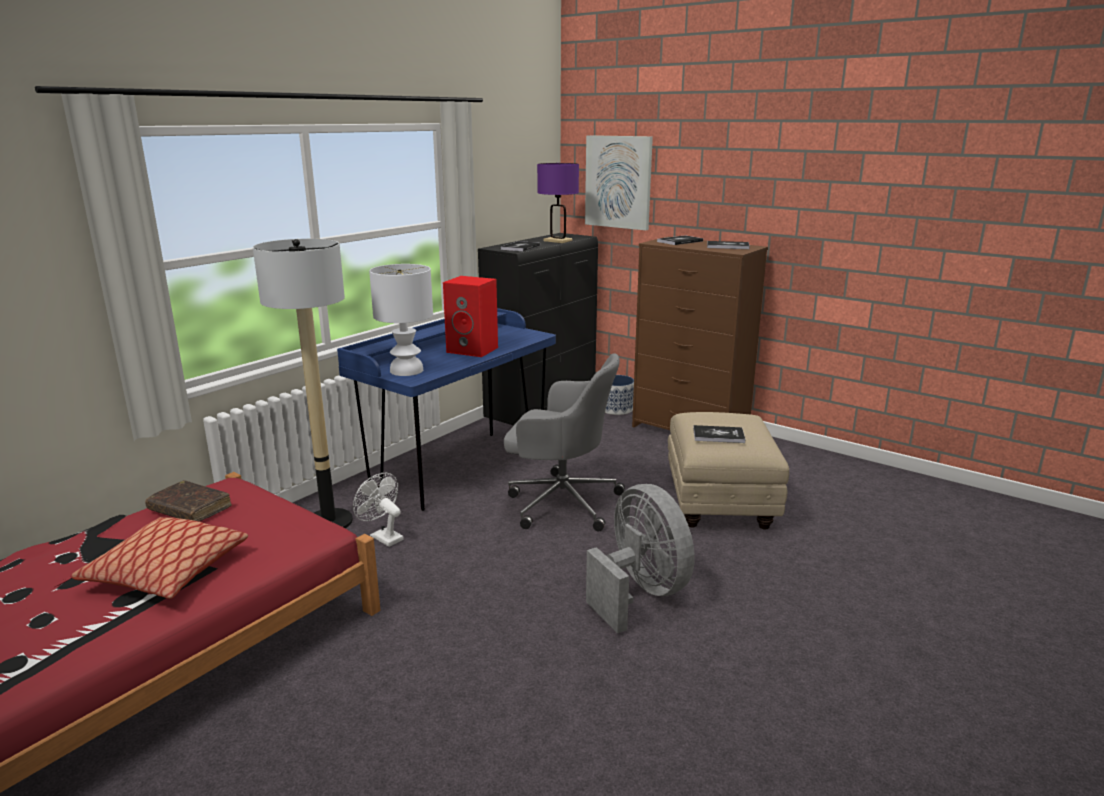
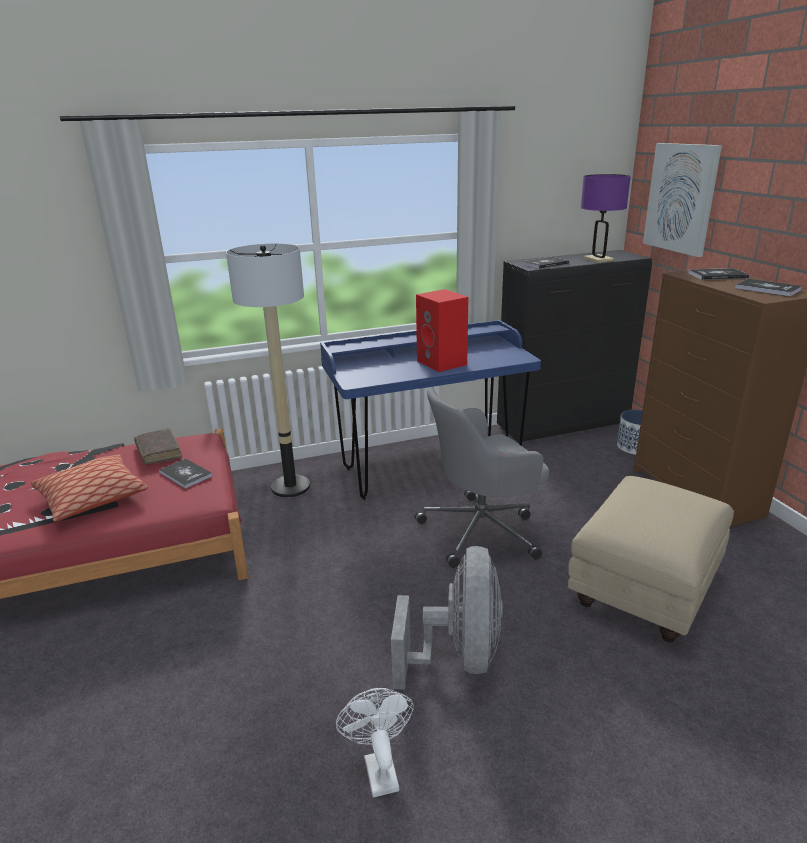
camera: 35 degrees right, 5 degrees up
(383, 536) = (313, 513): white fan -> white fan (379, 767)
(407, 370) = (362, 373): white table lamp -> none
(561, 502) = (482, 530): grey office chair -> grey office chair turned 105 degrees clockwise
(718, 435) = (634, 517): book -> book (186, 474)

